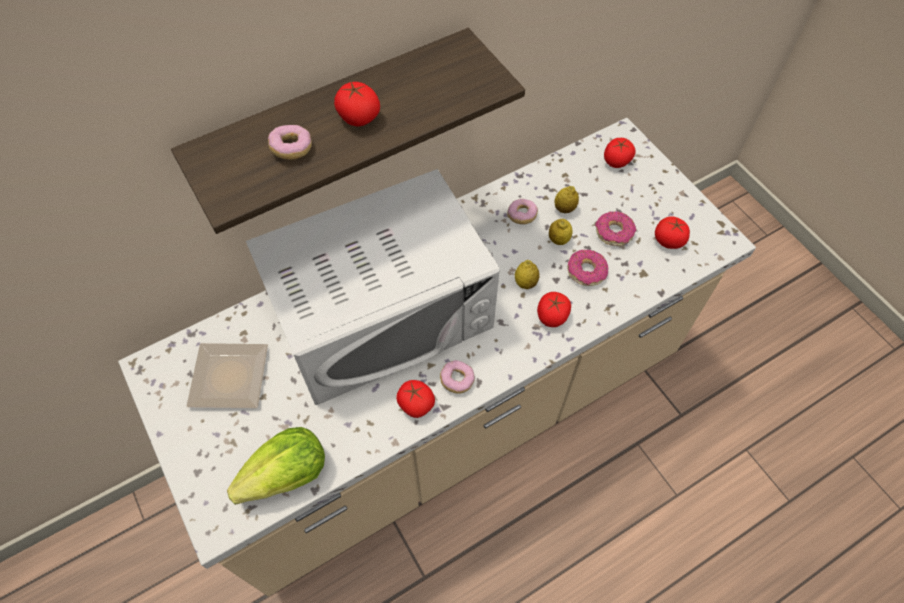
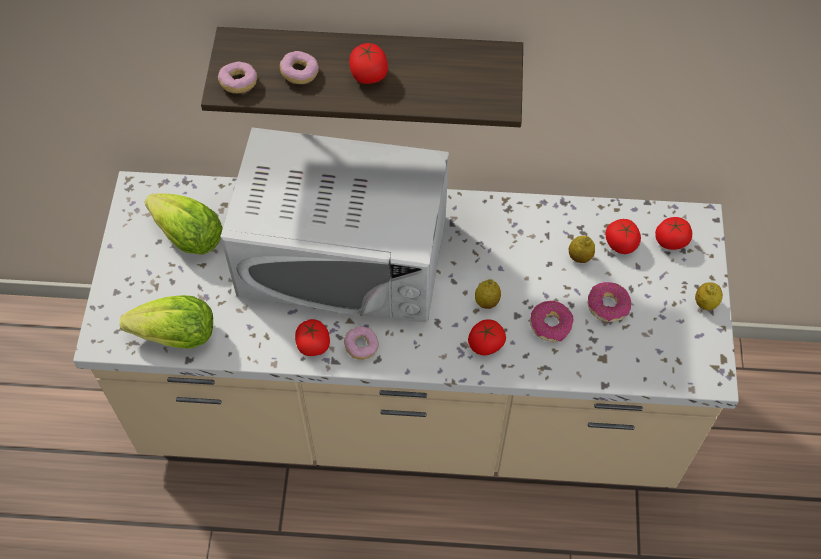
camera: 35 degrees right, 0 degrees up
(232, 380) = (189, 237): plate -> lettuce
(522, 215) = (534, 240): donut -> donut (238, 83)
(558, 240) = (549, 282): lemon -> lemon (705, 303)
(668, 240) = (655, 344): tomato -> tomato (621, 244)

